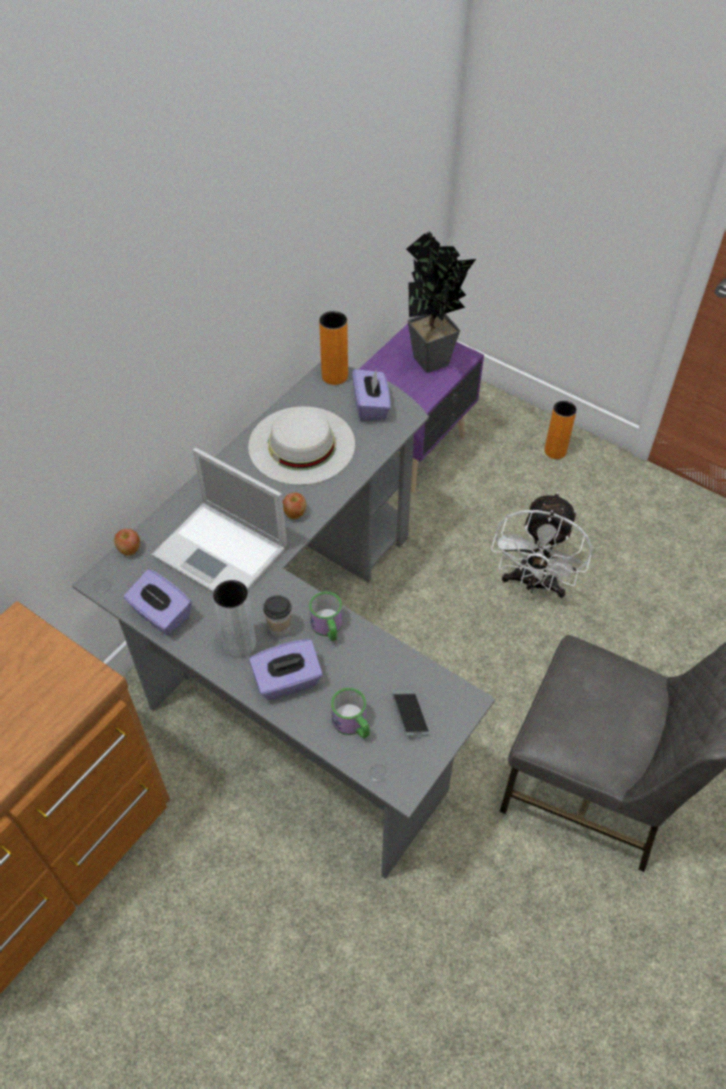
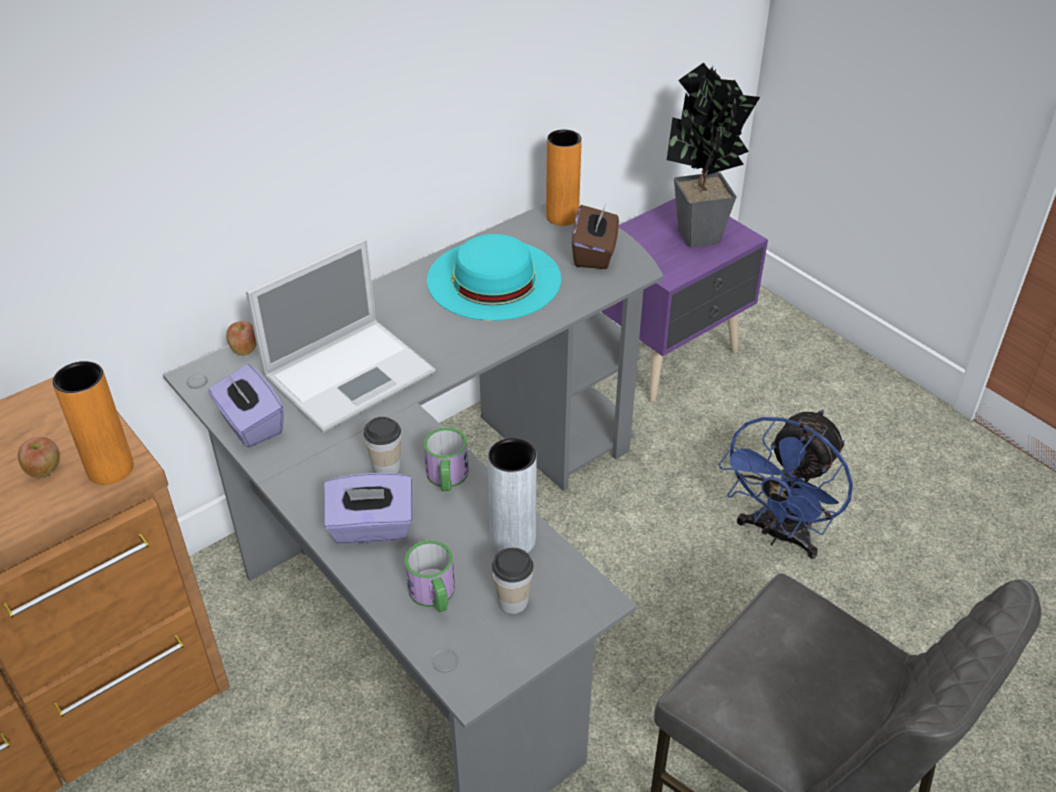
camera: 15 degrees right, 10 degrees down
(222, 553) = (351, 373): laptop -> laptop turned 90 degrees counterclockwise
(239, 644) = (330, 474): grey vase -> grey vase (513, 540)
(295, 513) = (457, 348): apple -> apple (45, 470)
(301, 445) = (494, 279): white hat -> turquoise hat
(371, 406) = (594, 253): purple tissue box -> brown tissue box
(410, 715) = (513, 601): phone -> cup
(534, 583) = (778, 534): white fan -> blue fan
(555, 451) = (850, 388): orange vase -> orange vase (110, 468)

